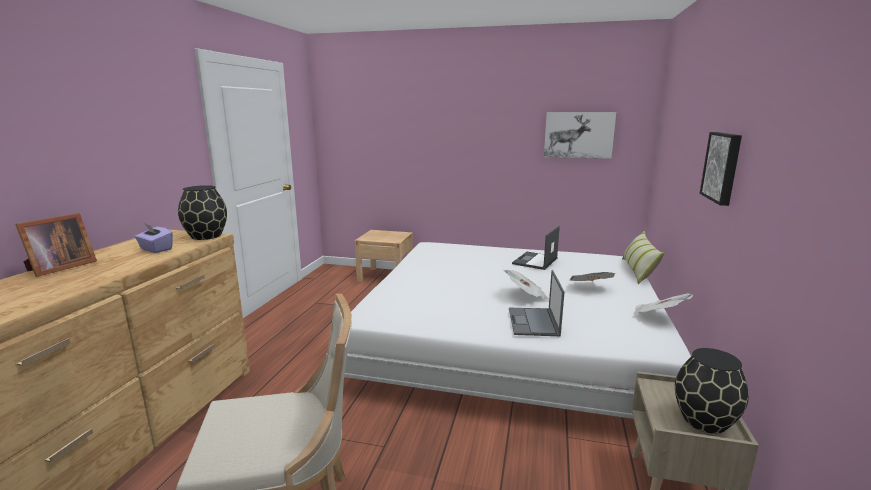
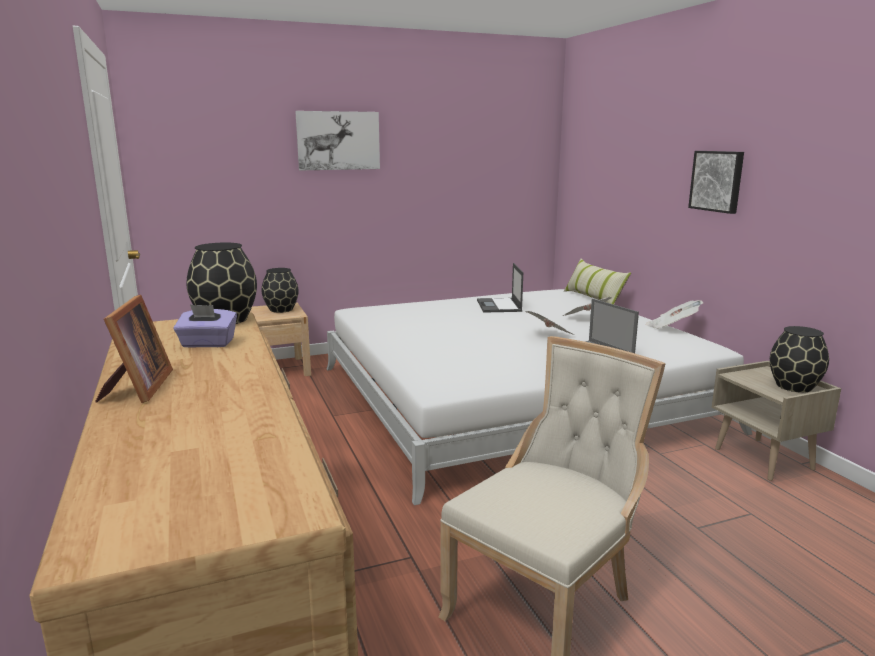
camera: 35 degrees left, 0 degrees up
(393, 235) = (281, 310): none -> black vase
(578, 135) = (489, 161): picture -> picture (338, 140)

